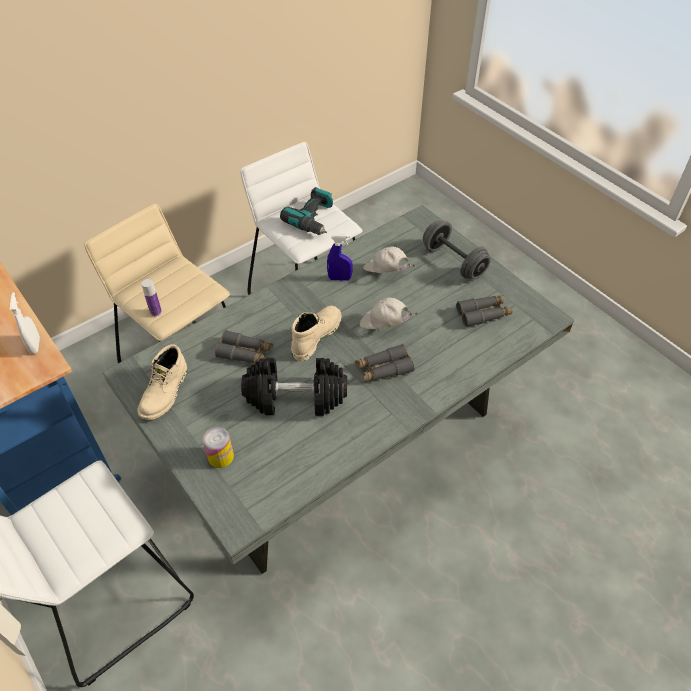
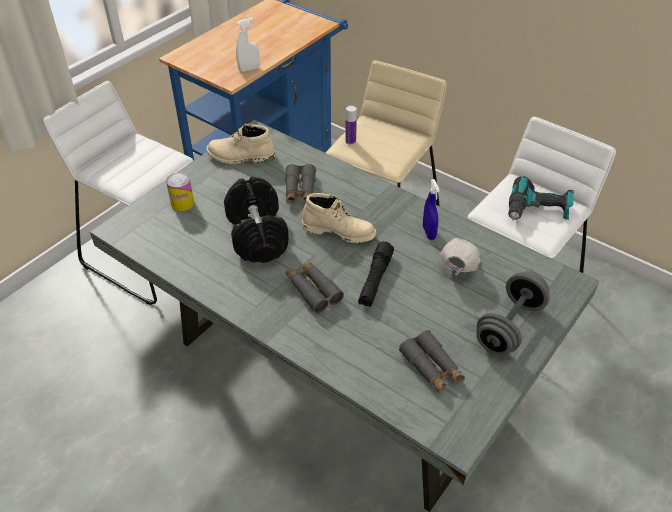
camera: 75 degrees right, 5 degrees down
(384, 325) = (375, 280): white cap -> black flashlight

